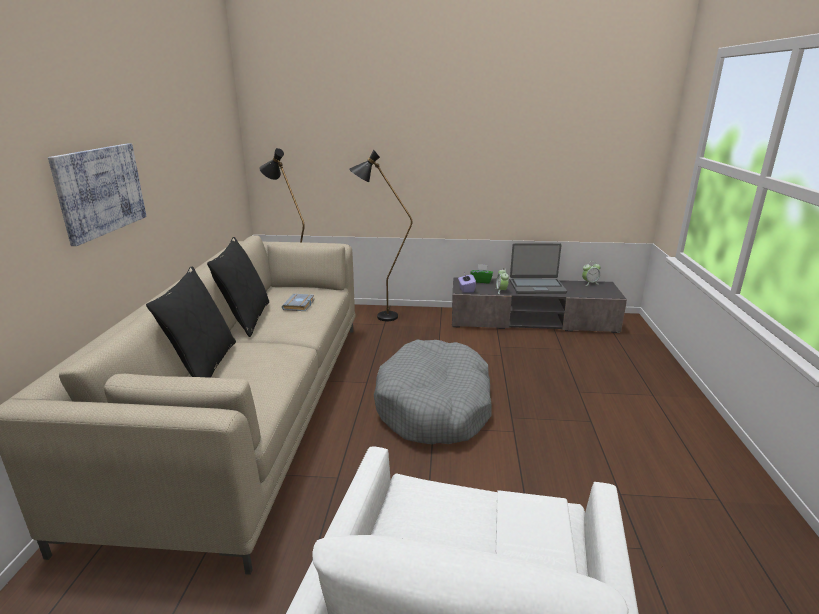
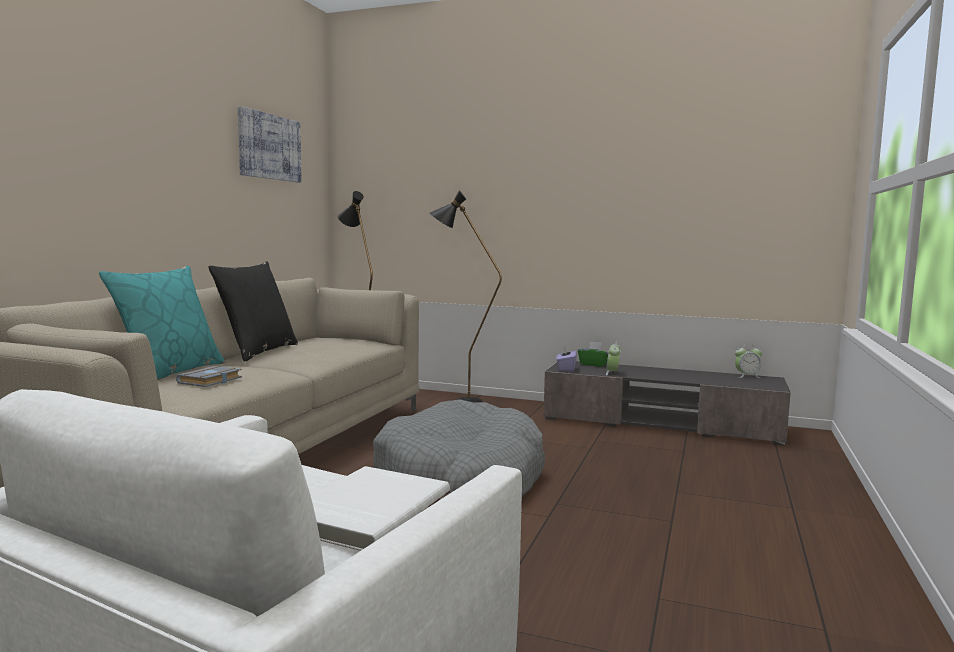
camera: 15 degrees right, 15 degrees down
(100, 191) = (109, 175): picture -> picture (269, 147)
(203, 365) = (170, 373): black pillow -> turquoise pillow
(299, 305) = (327, 347): grey book -> grey book (210, 381)
(537, 287) = (666, 373): laptop -> none

